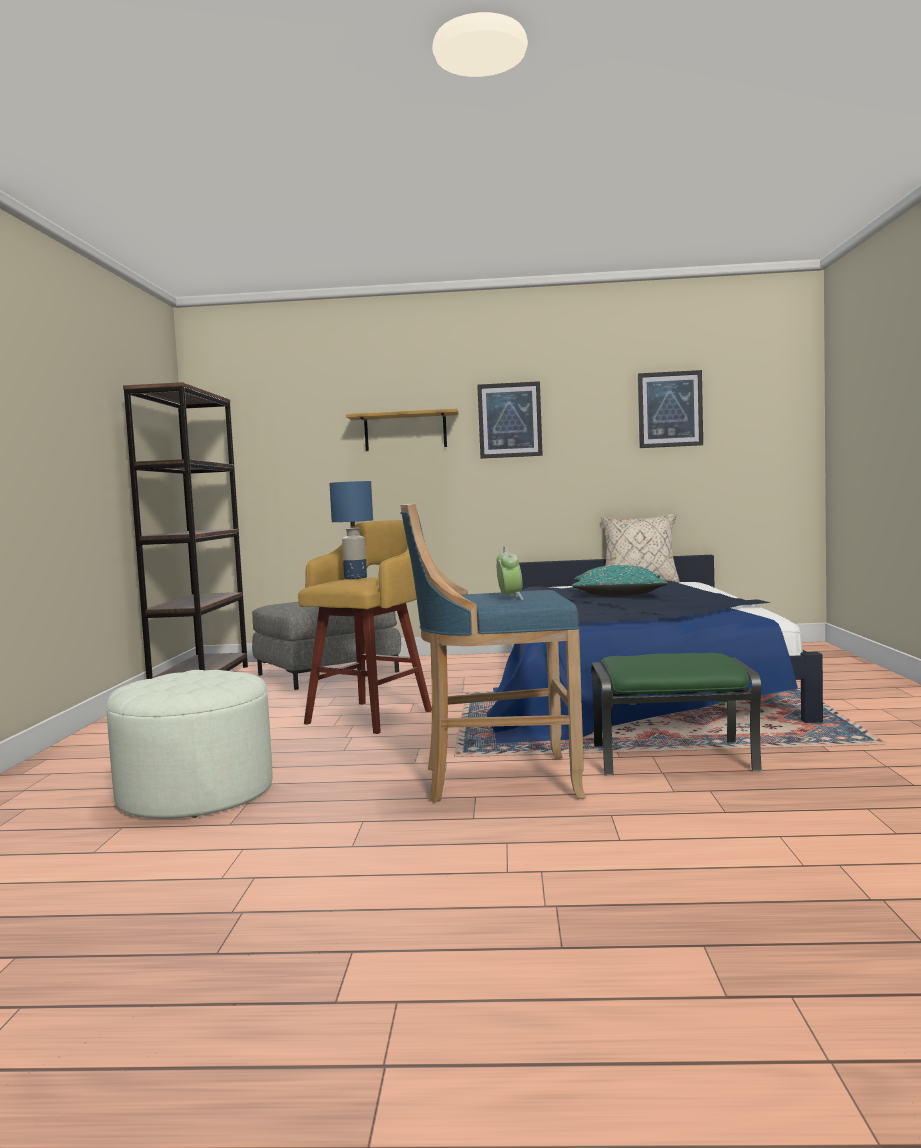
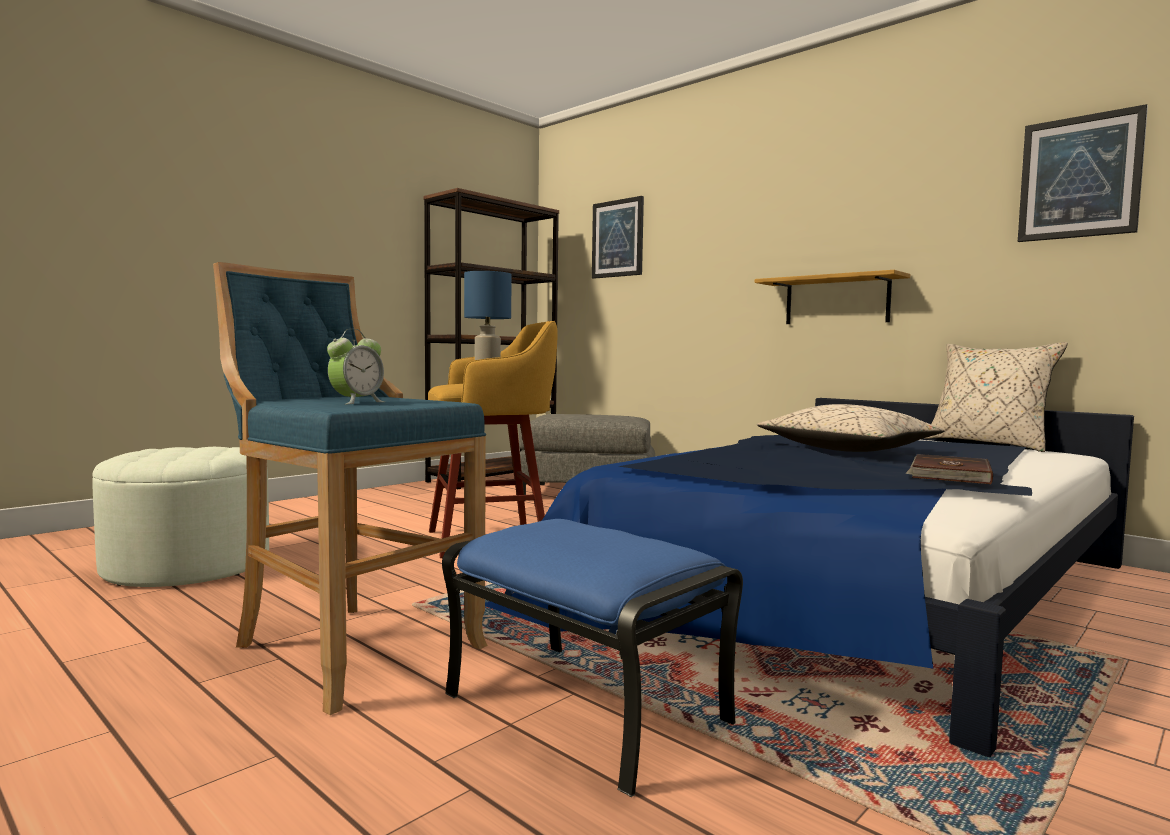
camera: 40 degrees right, 0 degrees up
(405, 431) = (716, 235): shelf -> shelf (836, 300)
(509, 420) = (833, 213): picture -> picture (618, 238)
(618, 595) = (848, 450): turquoise pillow -> beige pillow
(673, 758) = (588, 709): green ottoman -> blue ottoman
(718, 598) = (948, 474): none -> brown book

